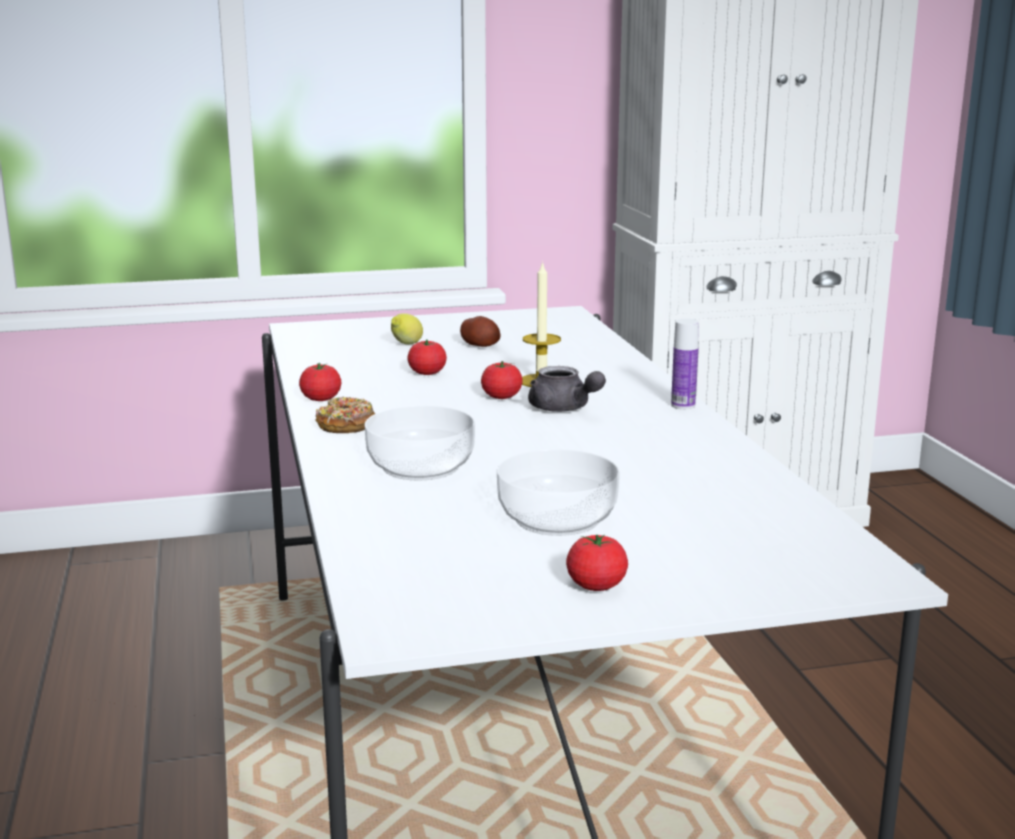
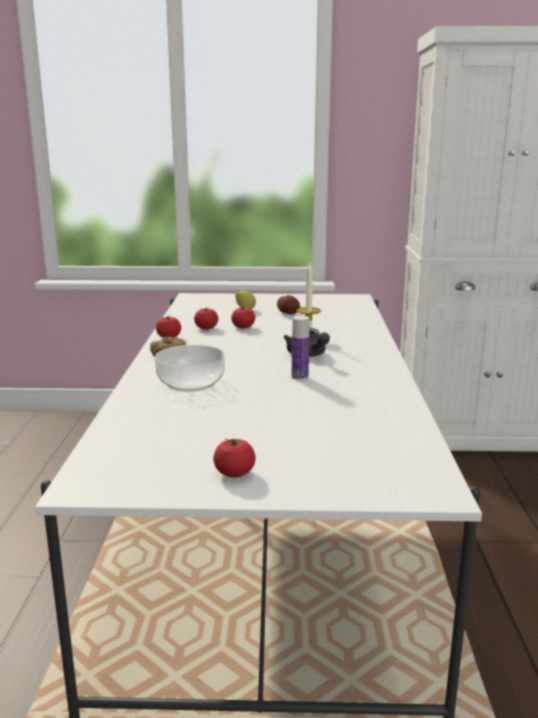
camera: 15 degrees right, 0 degrees up
(501, 397) = (275, 345): tomato -> tomato (206, 328)
(558, 518) = (247, 424): bowl -> none
(683, 405) = (387, 359): bottle -> bottle (300, 377)

